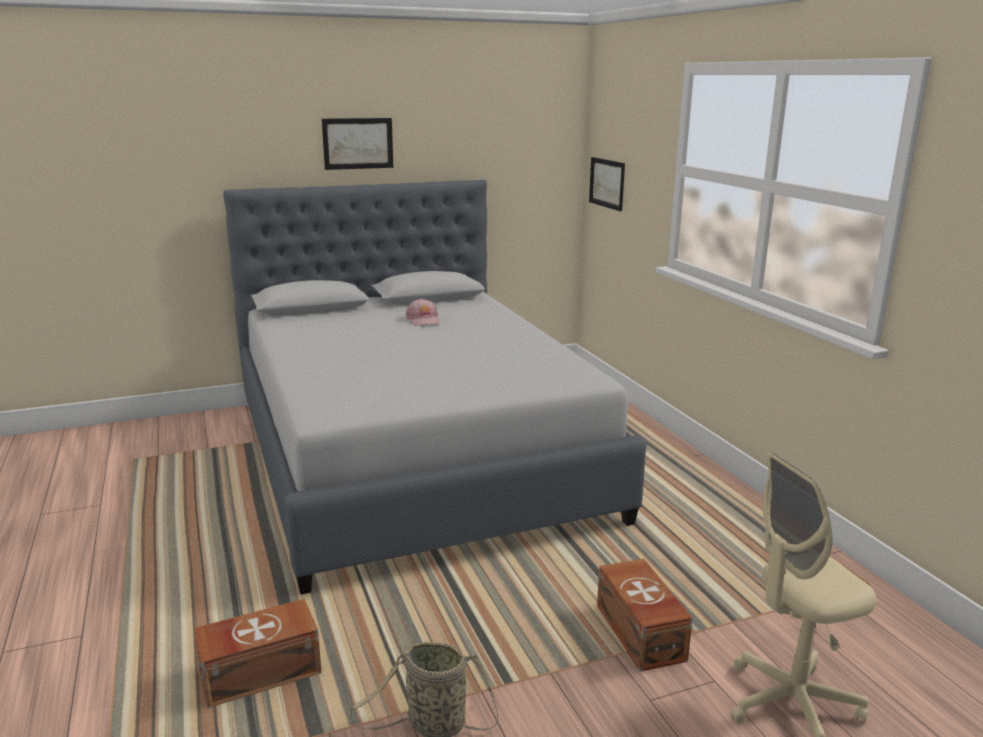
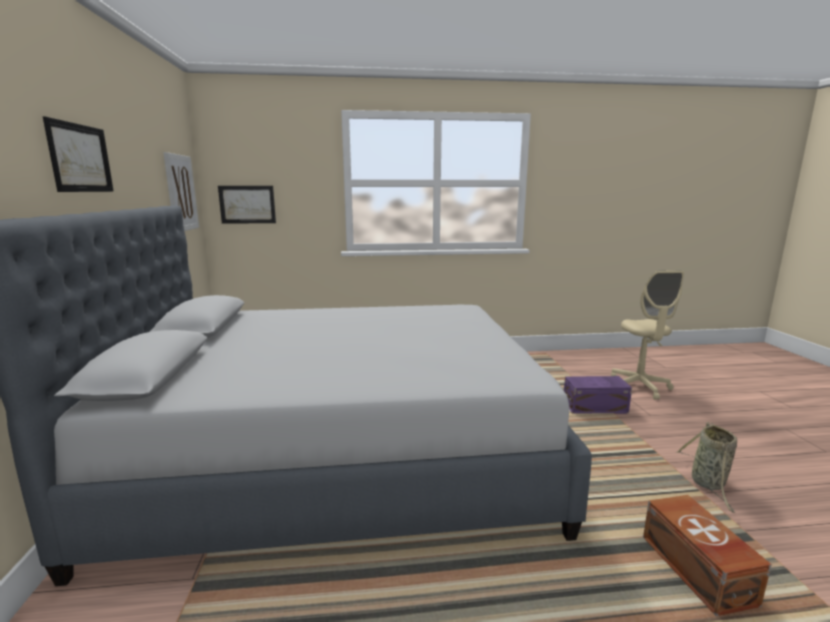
camera: 75 degrees left, 5 degrees down
(423, 320) = (280, 332): pink cap -> none
(528, 165) = (181, 193): none -> picture
(639, 634) = (596, 407): brown storage box -> purple storage box

